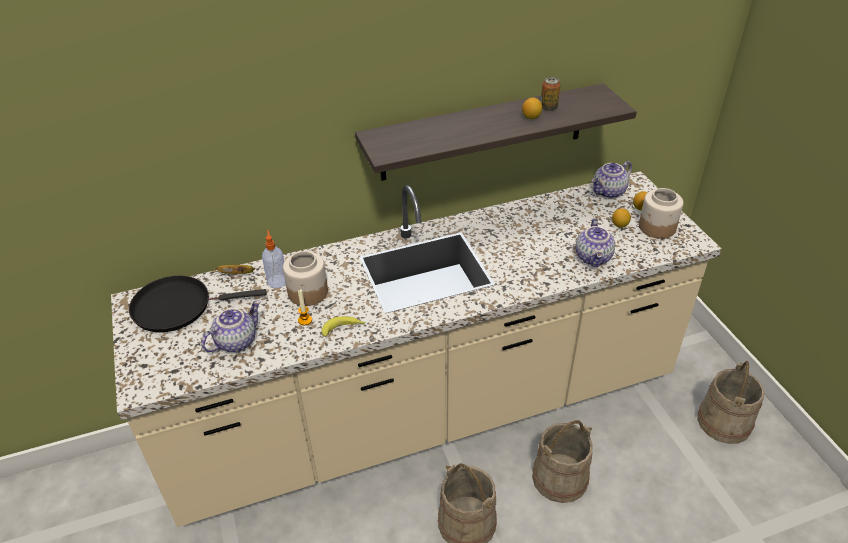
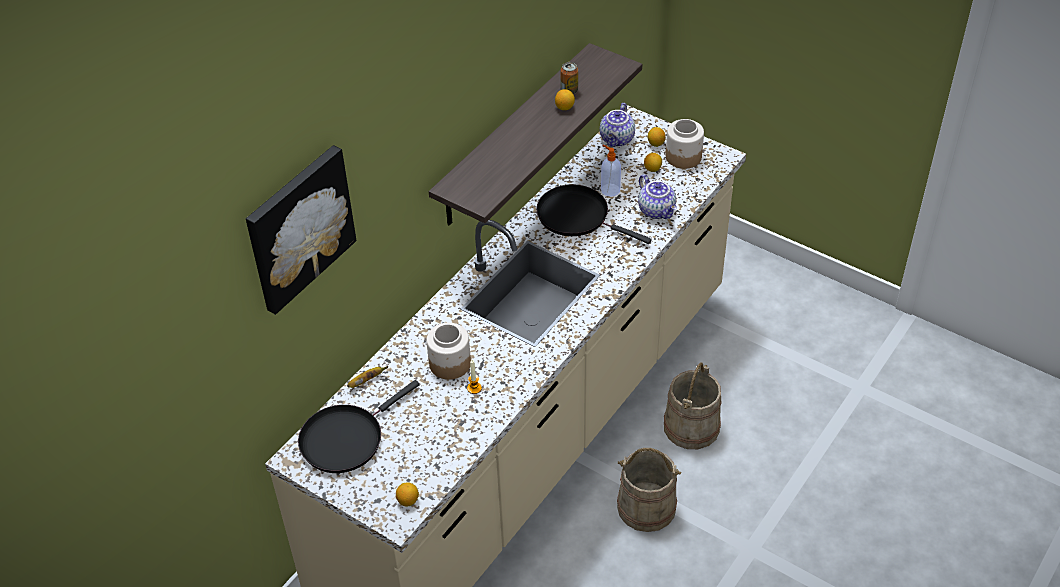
camera: 35 degrees left, 5 degrees up
(159, 81) = (298, 227): none -> picture
(162, 379) = (408, 501): none -> lemon
(236, 341) = (434, 437): teapot -> none
(277, 280) = (410, 368): soap dispenser -> soap dispenser (609, 189)
(344, 329) = (515, 377): banana -> none
(520, 233) = (577, 216): none -> black frying pan
(724, 422) = (784, 306): beige bucket -> none

